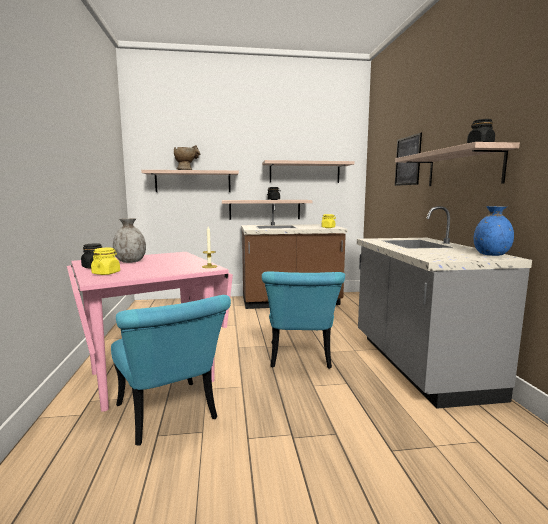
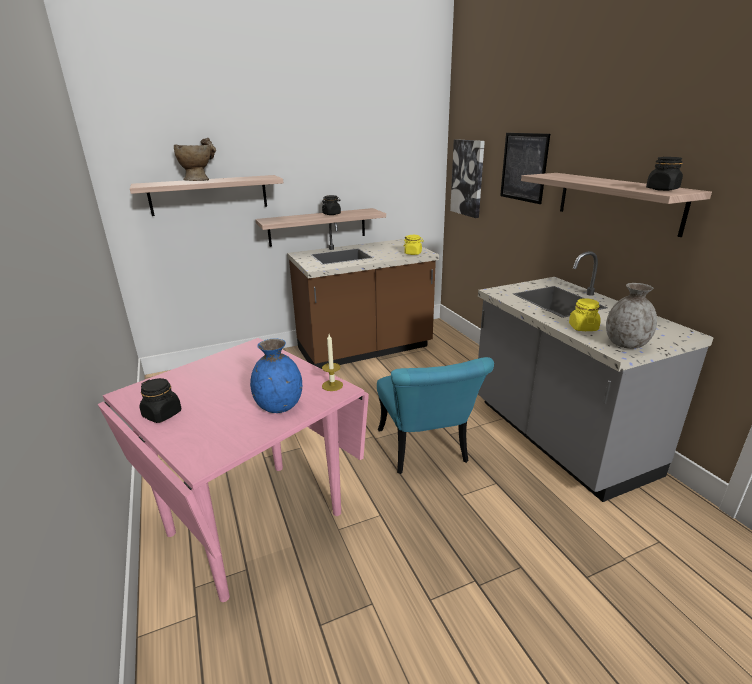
camera: 15 degrees left, 15 degrees up
(106, 273) = (199, 433): yellow jar -> yellow jar (583, 327)
(130, 261) = (203, 386): grey vase -> grey vase (626, 344)
(170, 417) = (319, 589): turquoise chair -> none
(304, 172) = (368, 169): shelf -> none
(377, 178) = (468, 178): none -> picture
(491, 254) = (664, 327): blue vase -> blue vase (279, 406)

